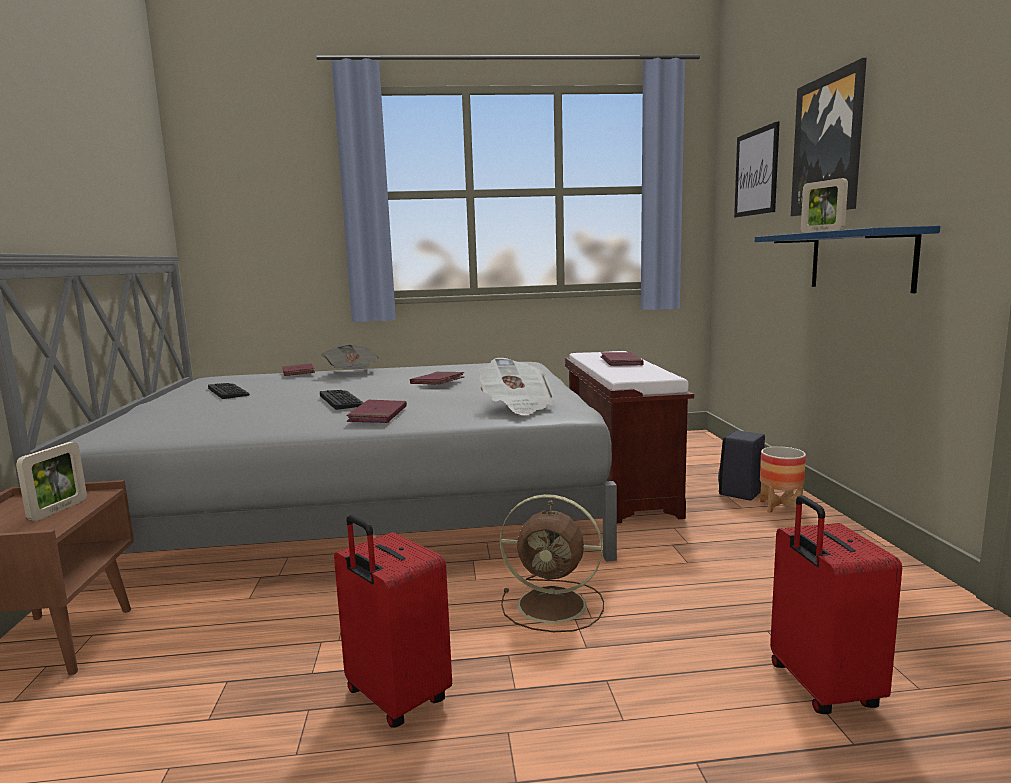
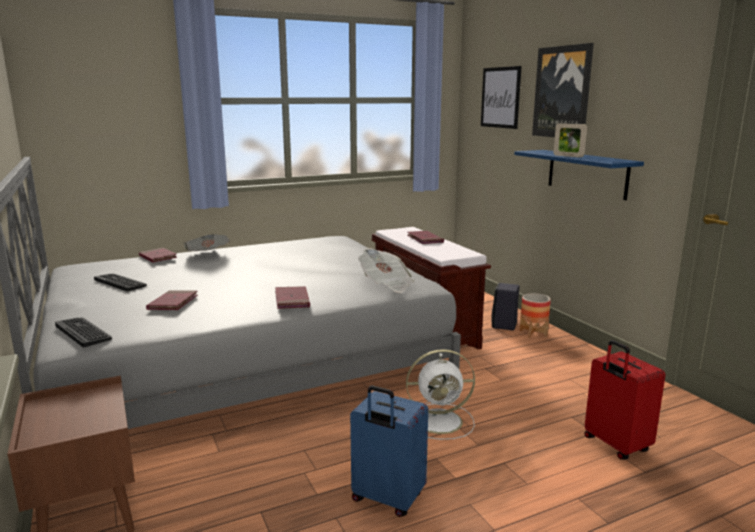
camera: 20 degrees left, 5 degrees up
(58, 510) = (92, 408): picture frame -> none
(341, 400) = (242, 287): keyboard -> keyboard (83, 332)
(395, 698) = (387, 499): red suitcase -> blue suitcase
(437, 381) = (297, 262): red book -> red book (173, 303)
(555, 605) = (441, 421): brown fan -> white fan

